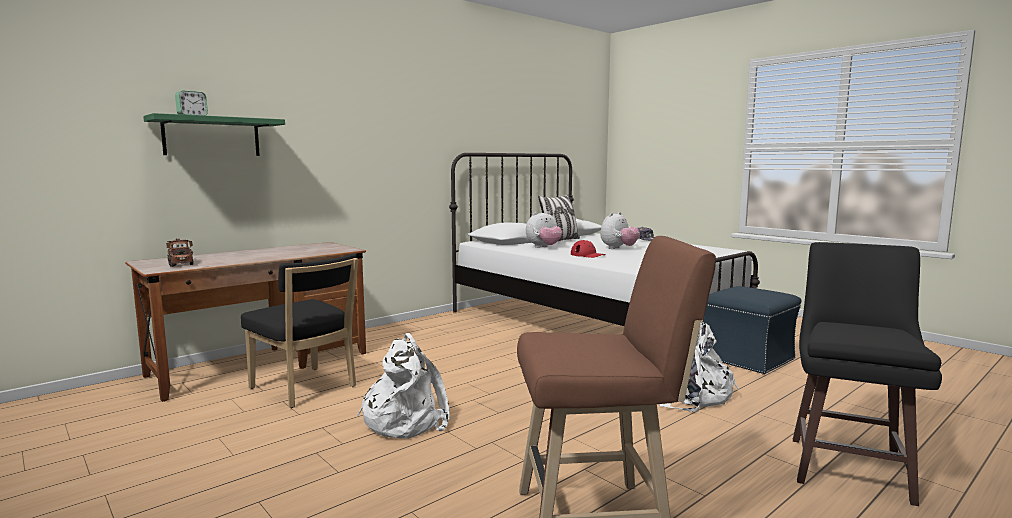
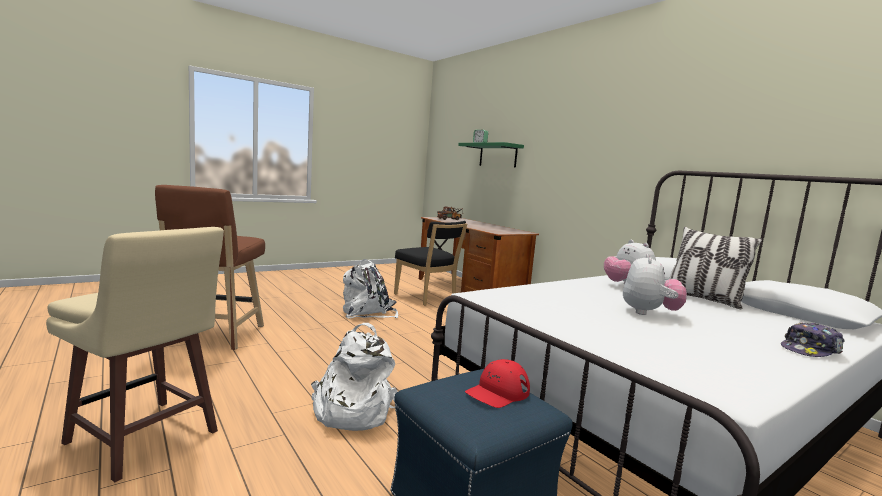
camera: 95 degrees right, 0 degrees up
(306, 389) = (427, 298): black chair -> black chair turned 90 degrees counterclockwise
(587, 255) = (572, 292): red cap -> red cap (498, 392)
(618, 248) = (649, 313): plush toy -> plush toy turned 120 degrees counterclockwise
(849, 467) = (144, 439): black stool -> beige stool

